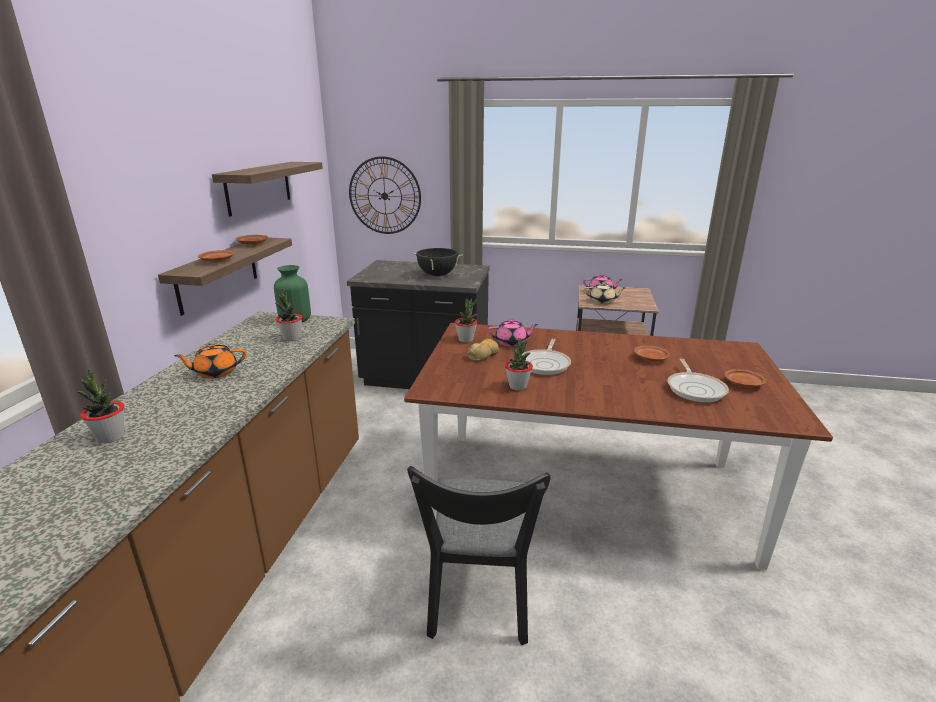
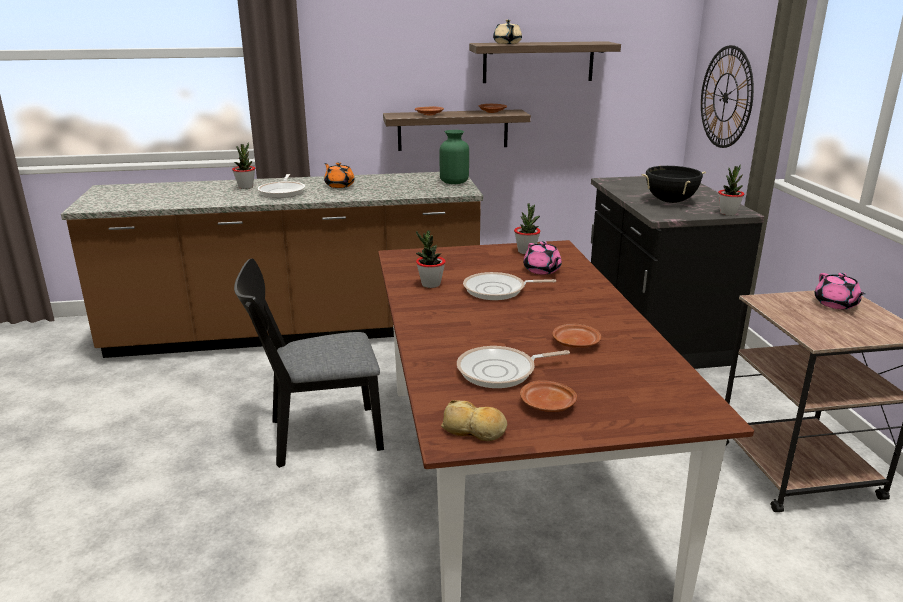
camera: 70 degrees right, 0 degrees up
(187, 410) = (283, 192): none -> frying pan
(291, 338) = (415, 188): potted plant -> potted plant (728, 213)
(484, 355) = (493, 263): bread -> bread (474, 430)
(602, 301) = (790, 308): beige teapot -> beige teapot (507, 43)

